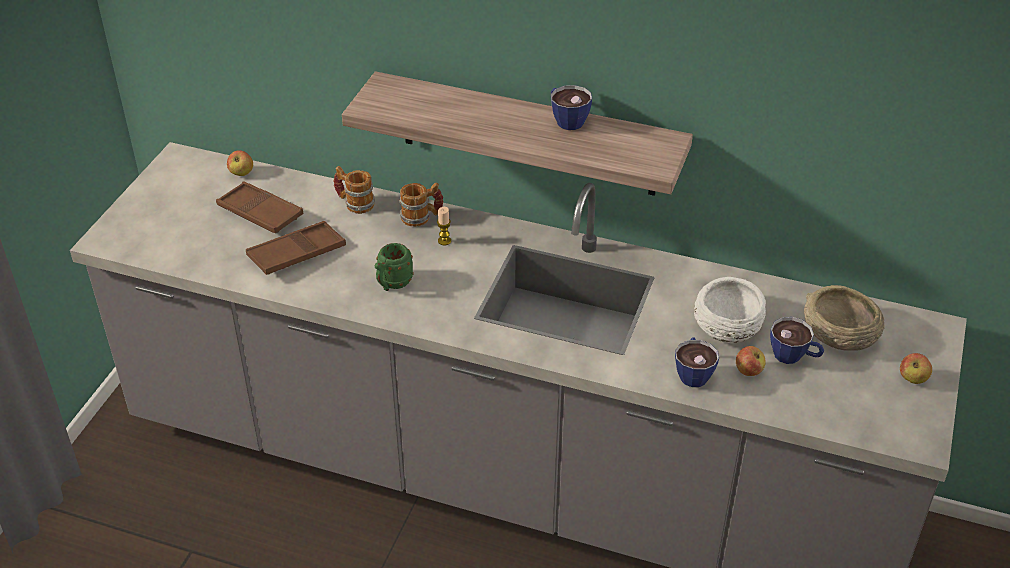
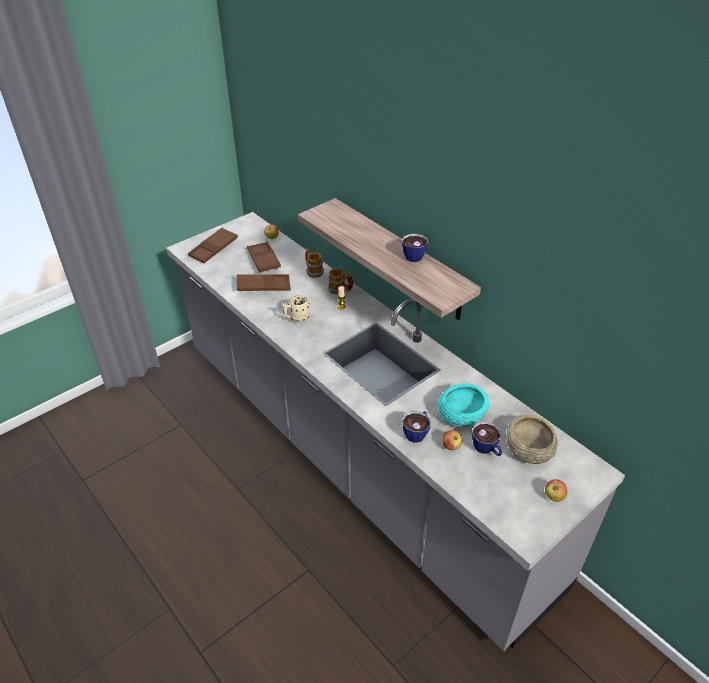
camera: 30 degrees right, 0 degrees up
(158, 223) = (213, 249): none -> brown tray
(392, 284) = (296, 319): green mug -> beige mug
(727, 323) = (461, 413): white bowl -> turquoise bowl

